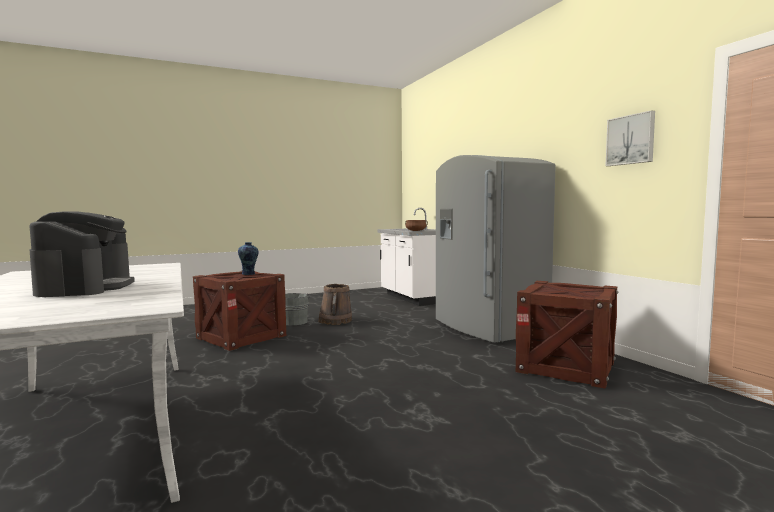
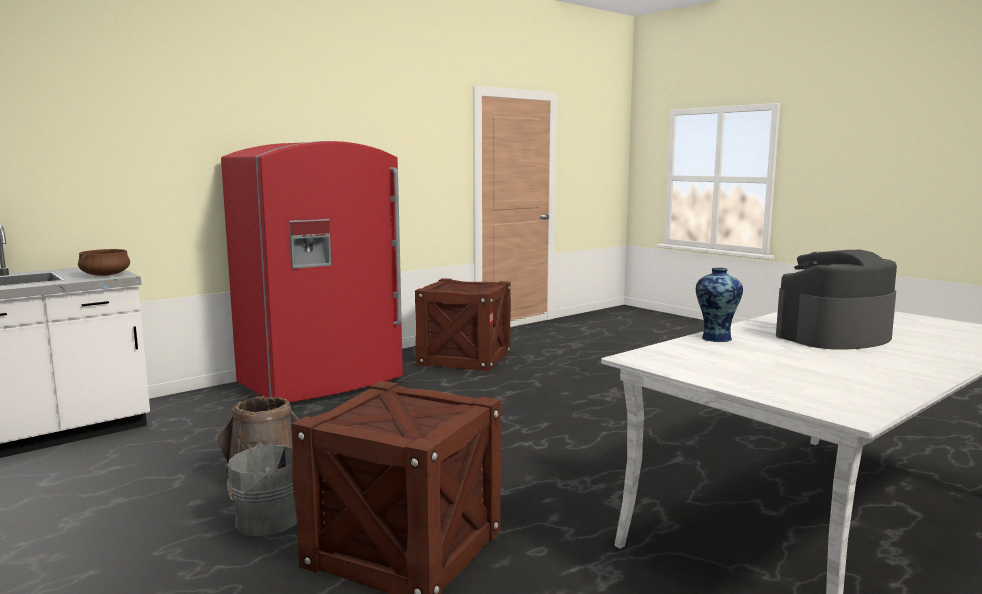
camera: 105 degrees left, 5 degrees up
(249, 274) = (363, 412): vase -> vase (716, 338)
(487, 328) = (322, 381): grey fridge -> red fridge
(631, 140) = (421, 143): picture -> none

